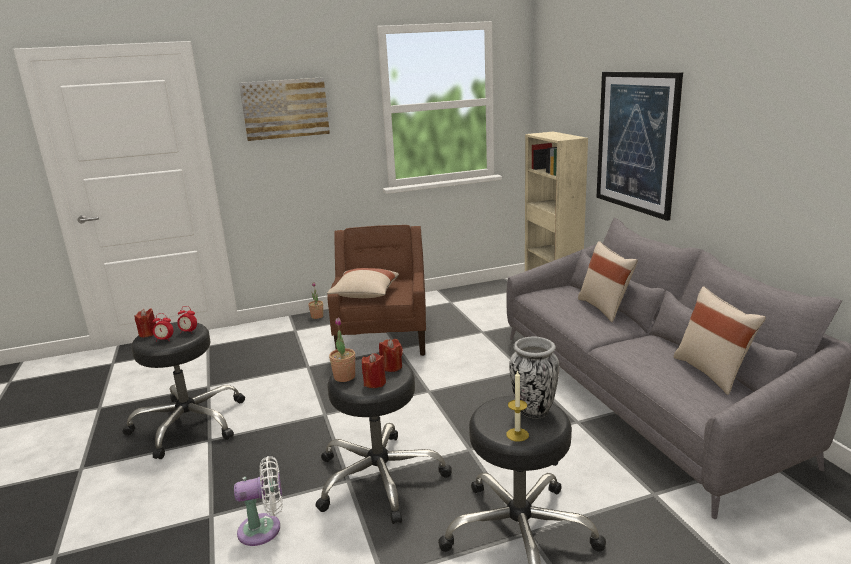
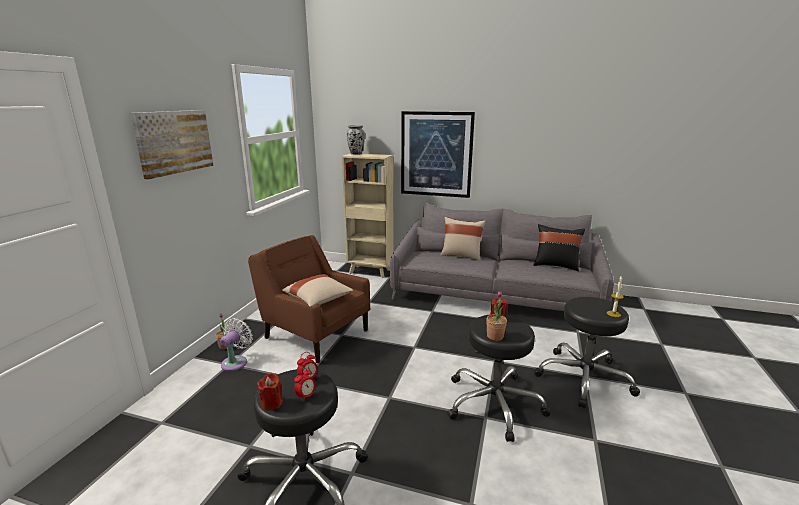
camera: 55 degrees left, 0 degrees up
(264, 529) = (511, 477): white fan -> white fan (236, 362)
(375, 383) = (515, 329): red candle -> none
(533, 411) = (592, 302): vase -> vase (356, 154)
(712, 372) = (555, 265): beige pillow -> black pillow

